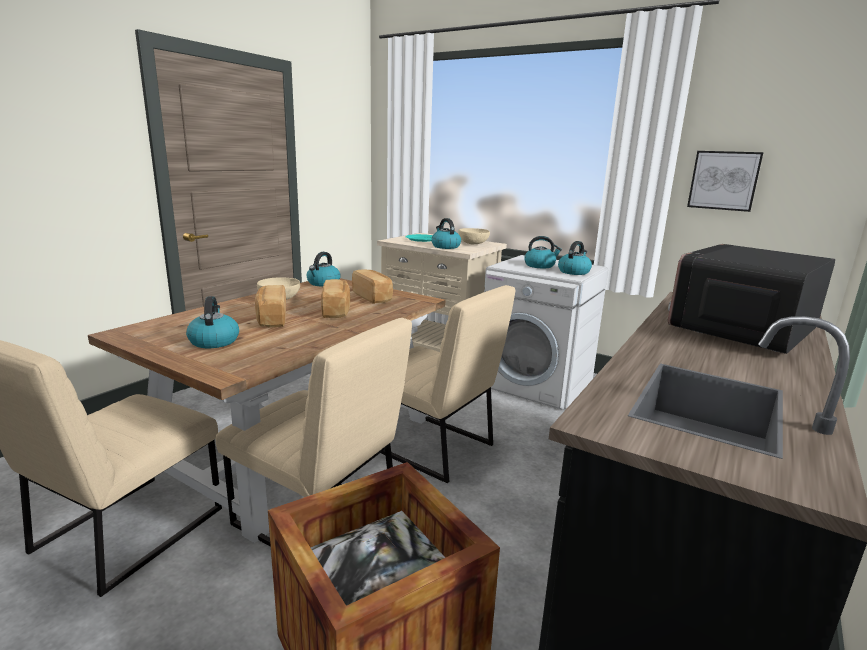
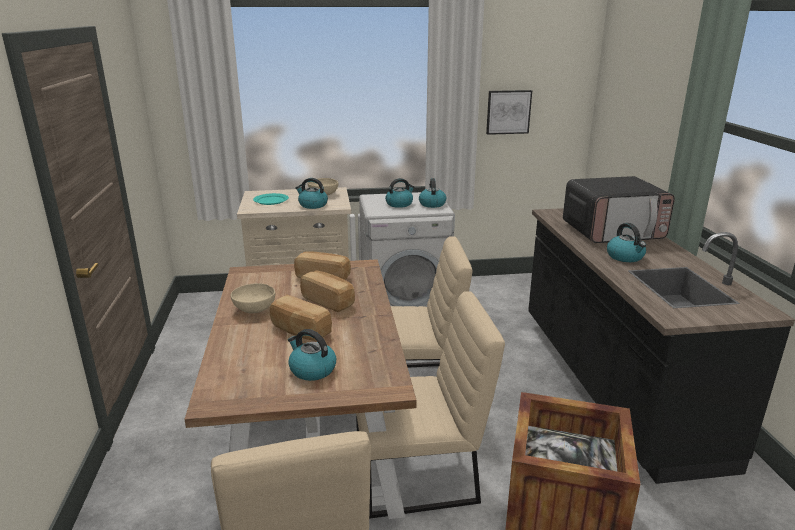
camera: 40 degrees left, 5 degrees up
(323, 283) = (248, 277): kettle -> kettle (625, 257)
(741, 330) = (613, 232): microwave -> microwave turned 105 degrees counterclockwise

